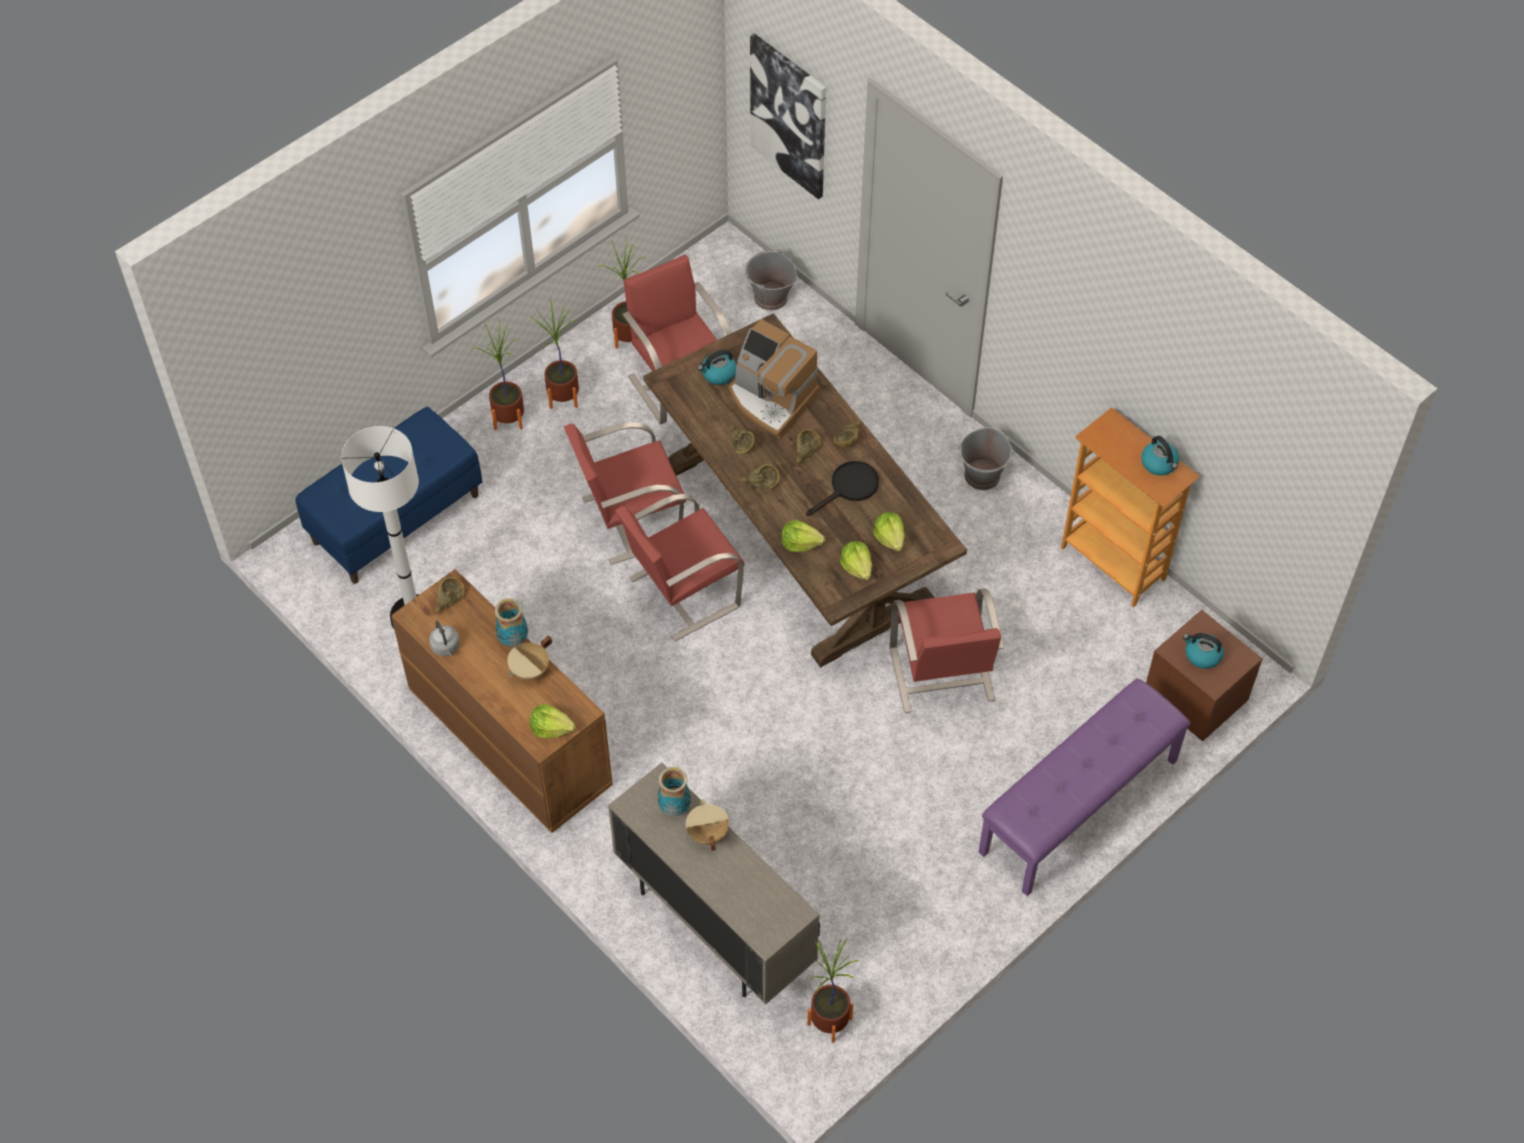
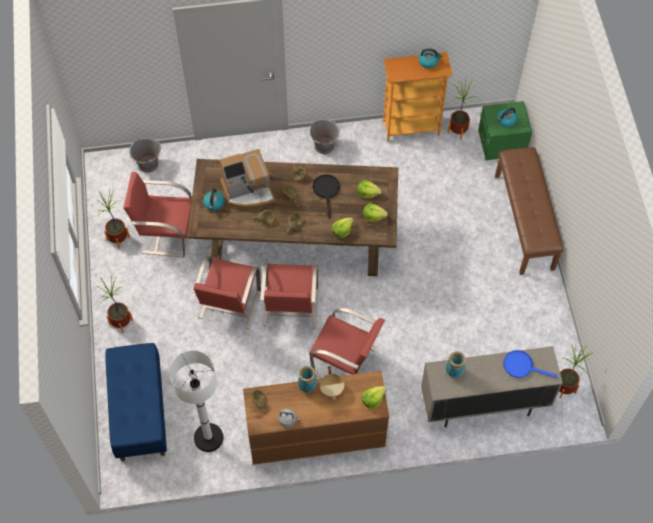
camera: 55 degrees left, 5 degrees up
(563, 397) = (129, 290): potted plant -> potted plant (458, 130)
(707, 834) = (478, 367): beige cooking pot -> none
(752, 891) = (522, 366): none -> blue frying pan
(789, 116) = (117, 67): picture -> none
(941, 676) = (419, 230): red chair -> red chair (346, 362)
(1079, 807) = (524, 222): purple bench -> brown bench
(1195, 697) = (501, 143): brown nightstand -> green nightstand

